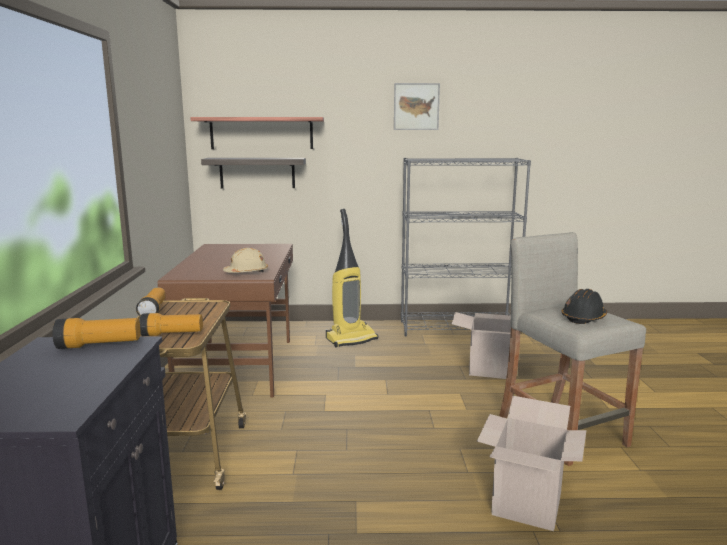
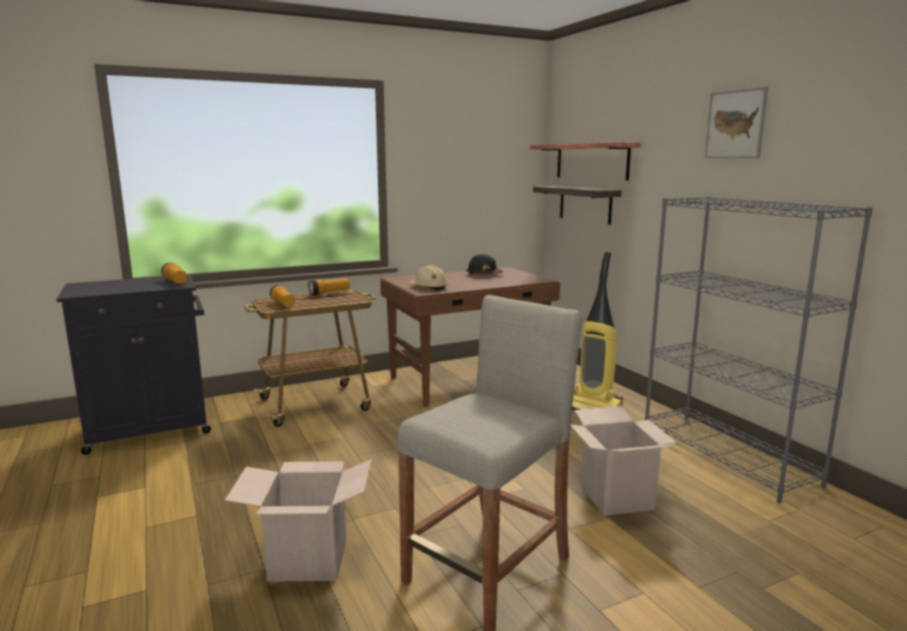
camera: 65 degrees right, 0 degrees up
(584, 318) = (462, 415): black hard hat -> black hard hat (483, 274)

